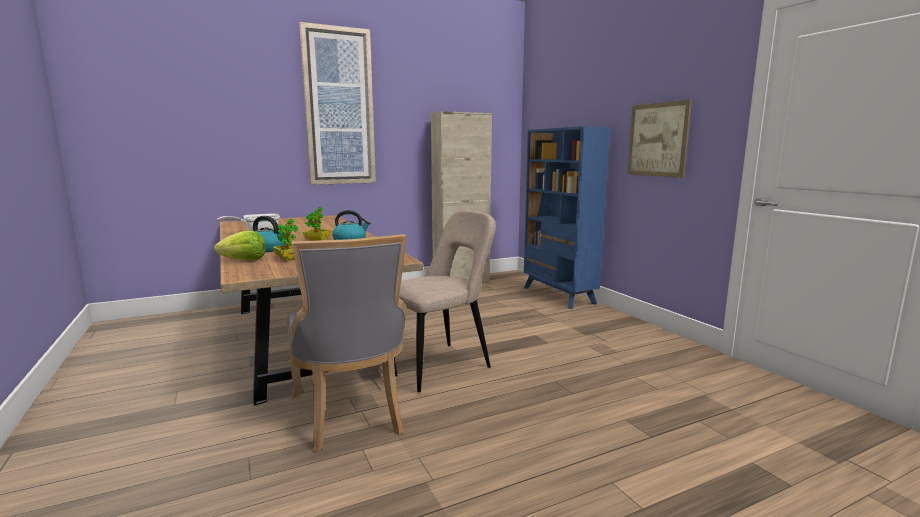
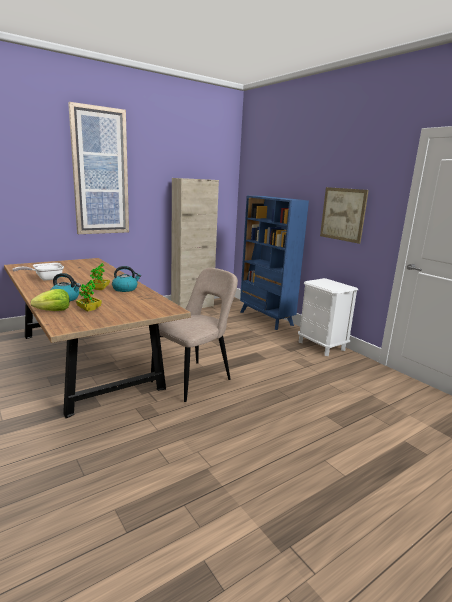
camera: 10 degrees left, 5 degrees up
(350, 415) = (141, 422): grey chair -> none
(634, 329) = (321, 346): none -> white nightstand

